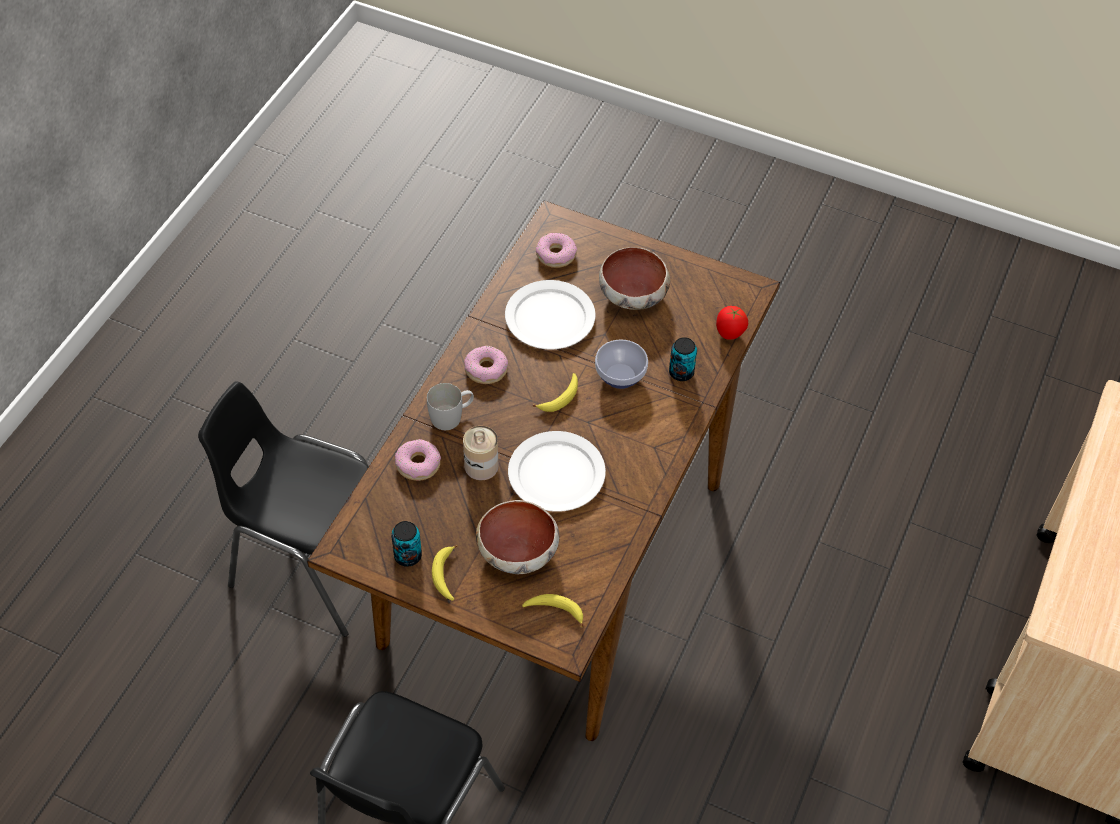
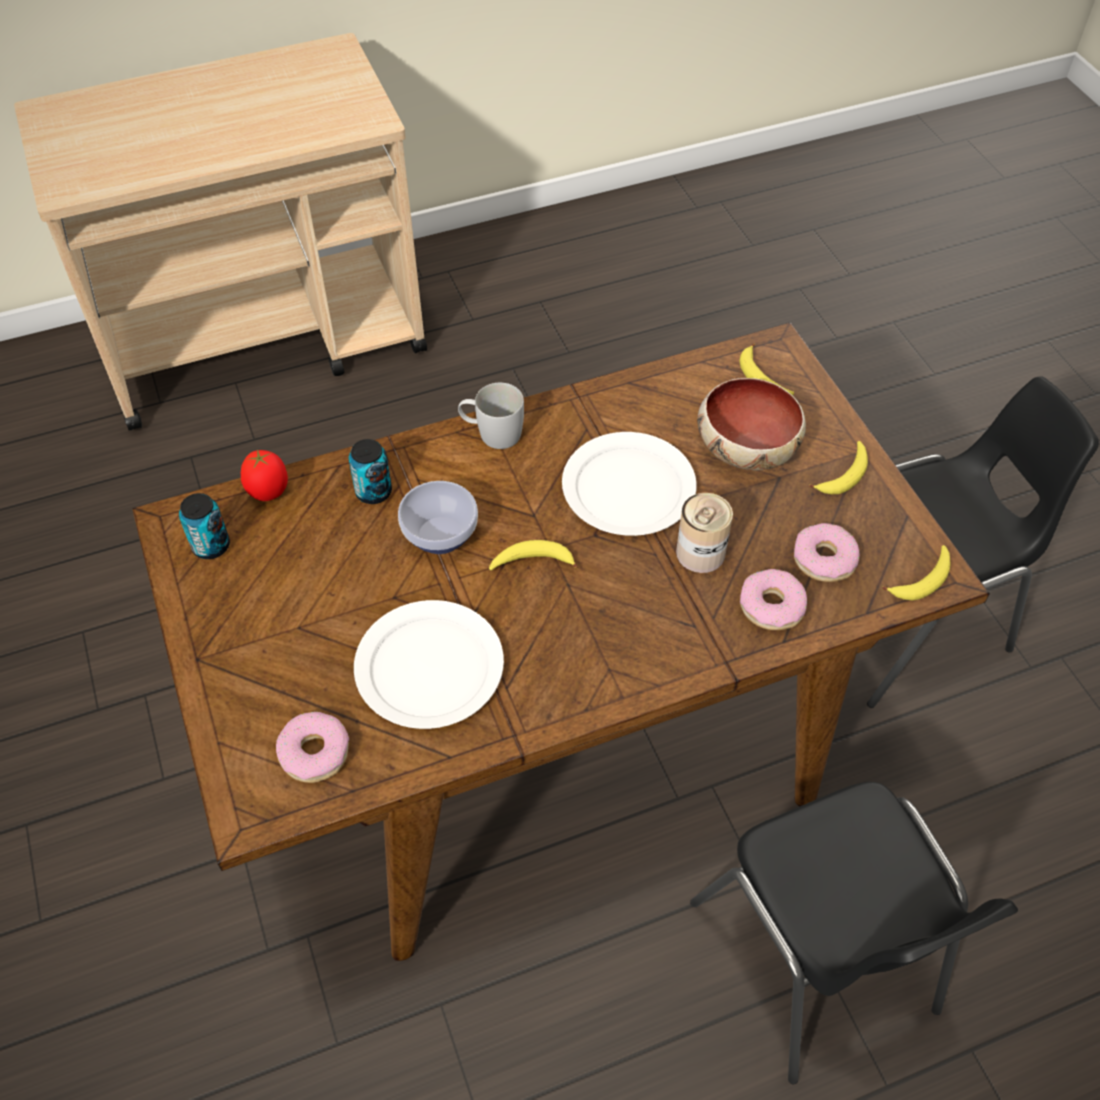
camera: 135 degrees left, 0 degrees up
(349, 539) = (922, 580): none -> banana
(408, 556) = (868, 519): can -> can (211, 546)
(452, 416) = (678, 633): white mug -> white mug (491, 433)
(486, 369) = (579, 660): donut -> donut (824, 559)
(634, 295) = (300, 618): bowl -> none

